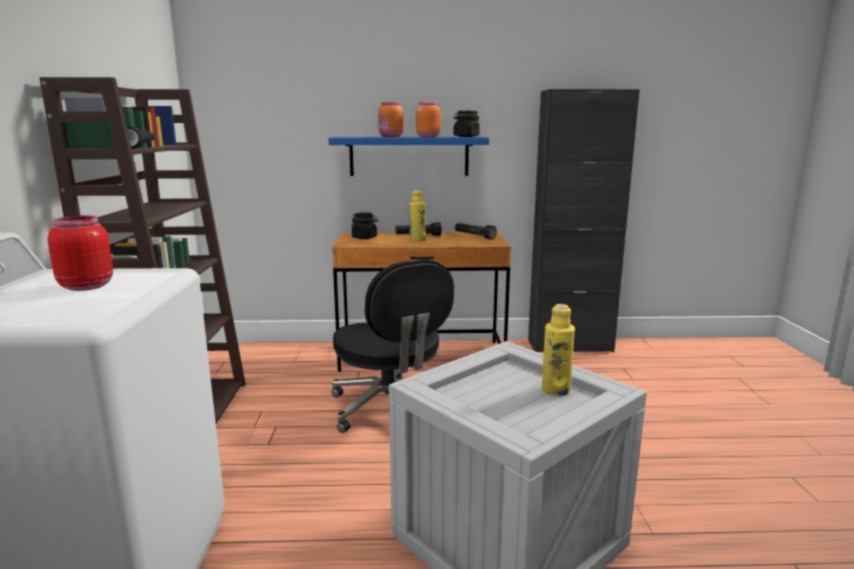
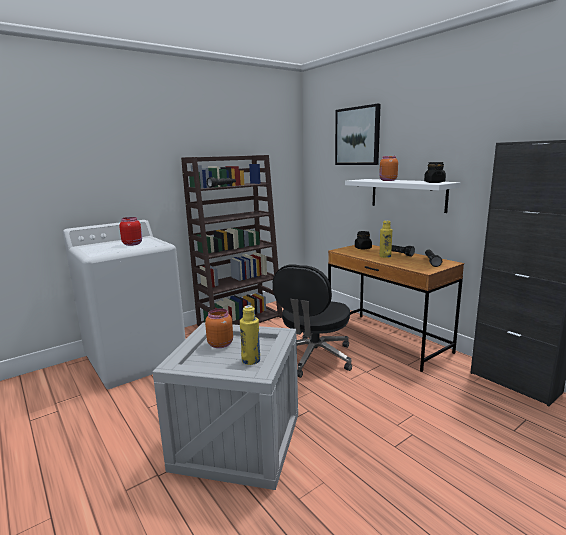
camera: 55 degrees right, 0 degrees up
(312, 71) = (357, 136): none -> picture
(409, 156) = (407, 194): blue shelf -> white shelf
(427, 136) = (411, 181): orange jar -> orange jar (220, 344)

